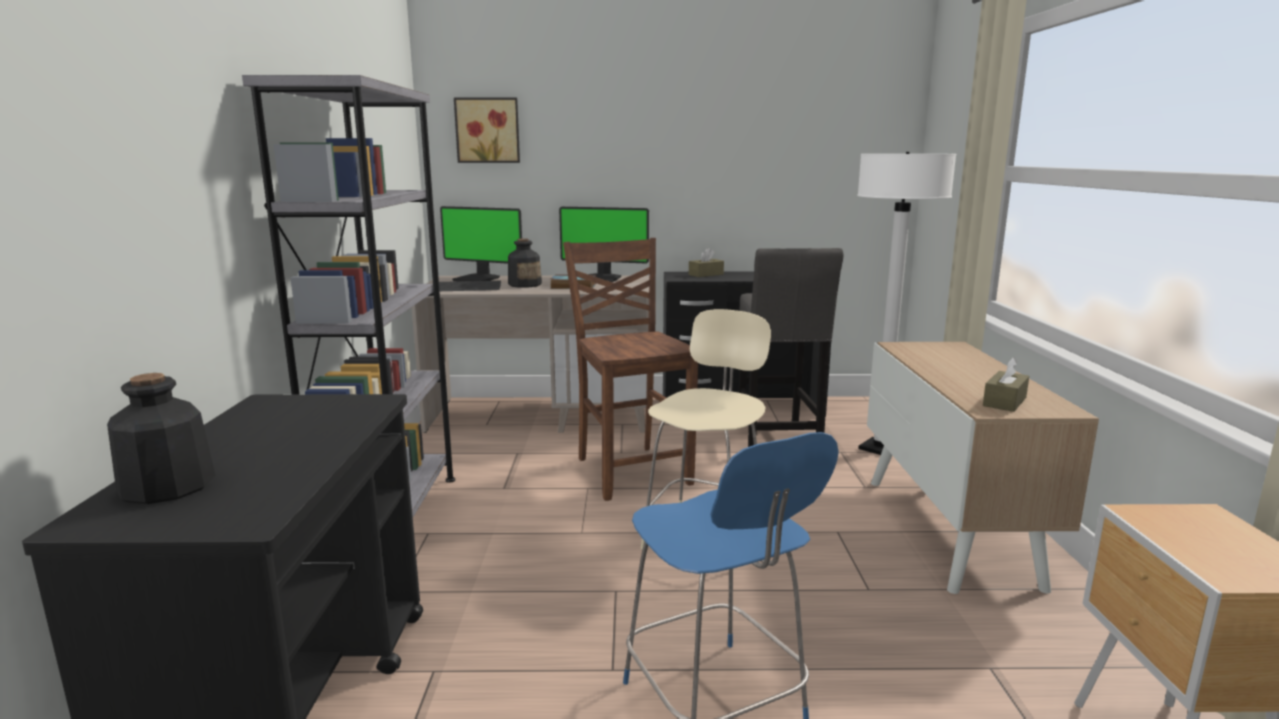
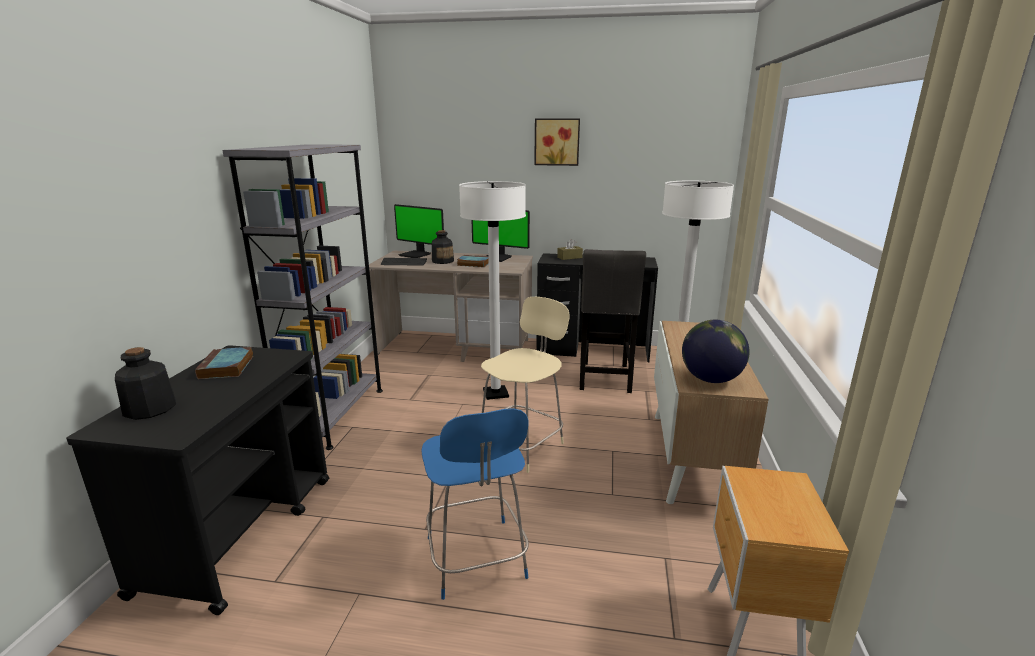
camera: 10 degrees right, 5 degrees up
(272, 422) = (226, 367): none -> book
(488, 130) = (424, 153): picture -> picture (557, 142)
(631, 471) = (495, 393): brown chair -> white floor lamp
(1004, 401) = (711, 379): brown tissue box -> globe

